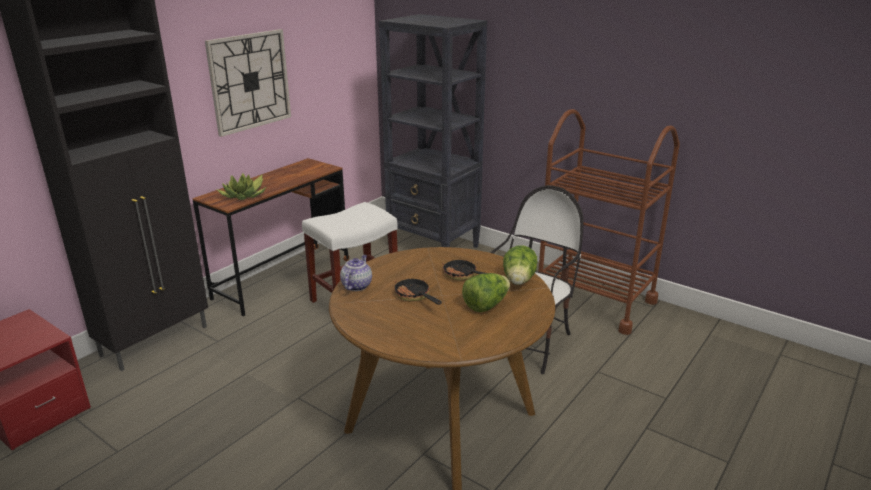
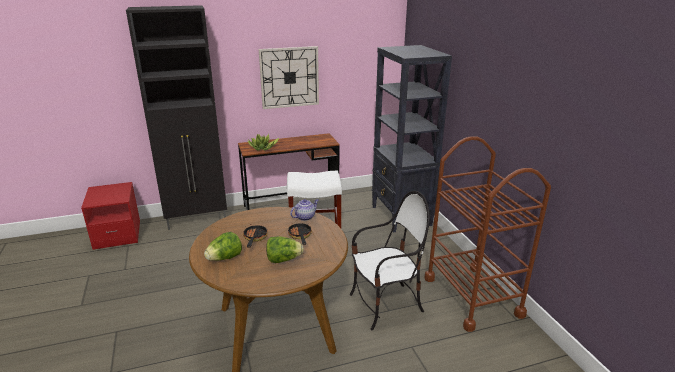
camera: 35 degrees right, 0 degrees up
(356, 285) = (236, 220): teapot -> teapot (305, 217)
(519, 281) = (326, 252): lettuce -> lettuce (225, 258)

